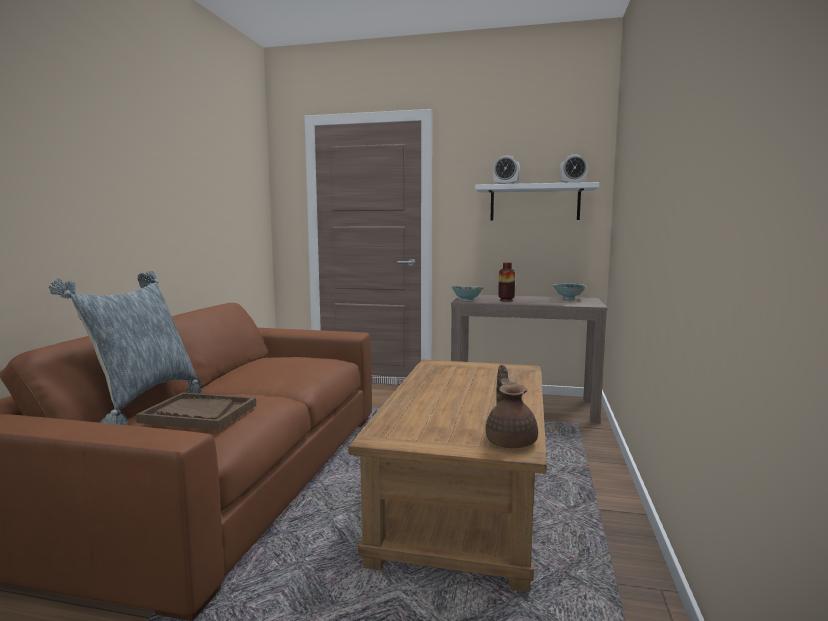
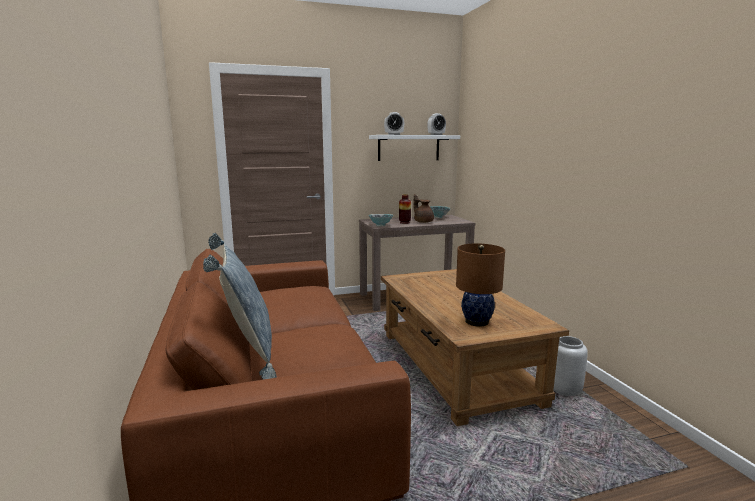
camera: 30 degrees left, 5 degrees up
(198, 414) = (316, 351): brown tray -> none
(430, 425) = (476, 321): none -> brown table lamp
(510, 441) = (532, 321): brown teapot -> brown teapot (423, 221)
(587, 578) = (565, 390): none -> grey vase

